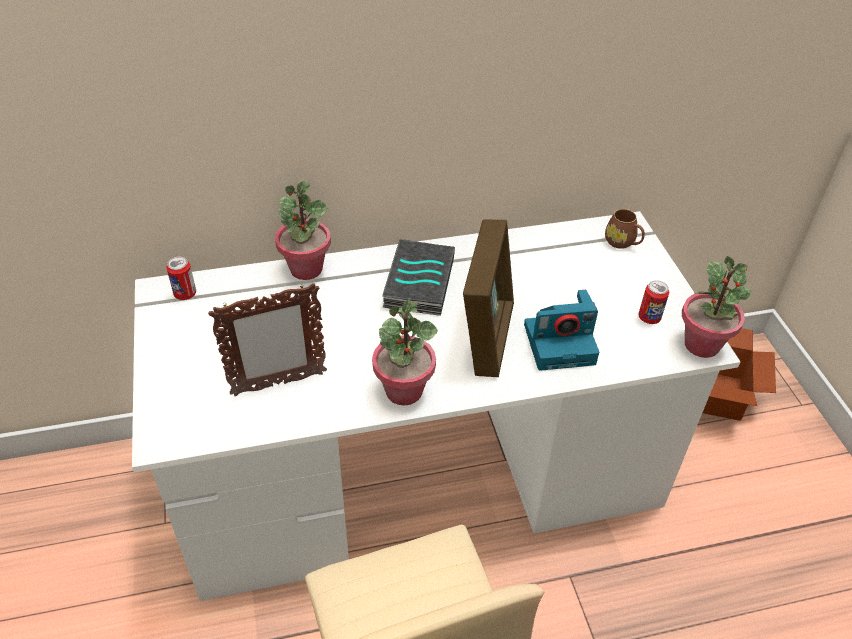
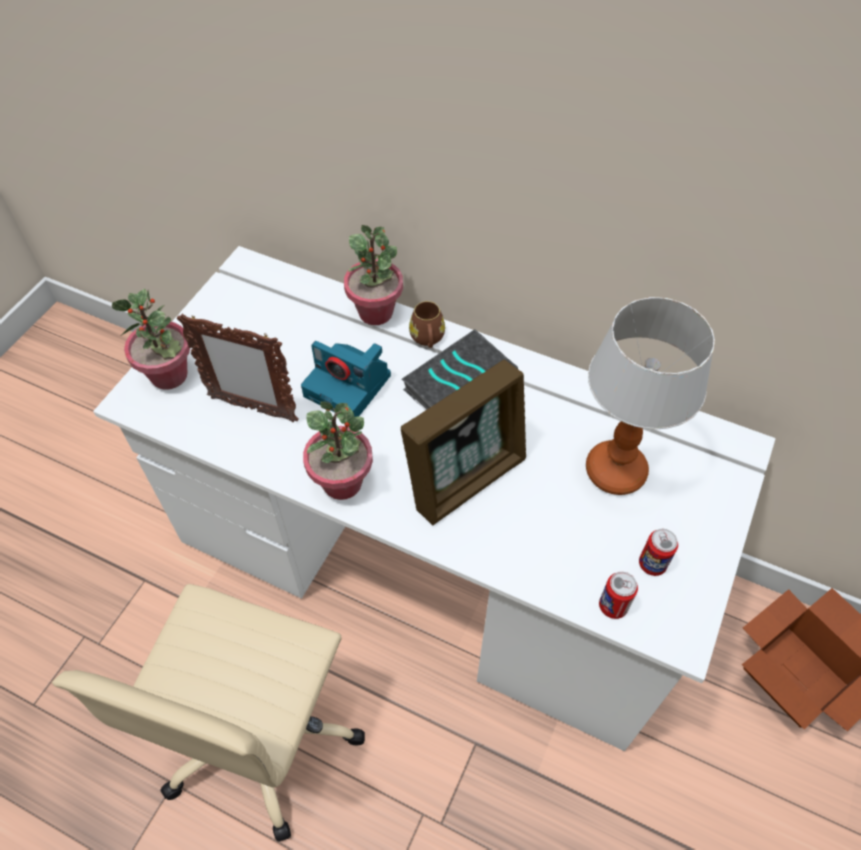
camera: 40 degrees right, 10 degrees up
(185, 294) = (261, 281): can -> can (613, 606)
(560, 343) = (530, 530): camera -> camera (349, 386)
(573, 278) = (616, 470): none -> table lamp
(622, 243) = (713, 463): brown mug -> brown mug (427, 339)
(702, 345) = (679, 632): potted plant -> potted plant (169, 375)

